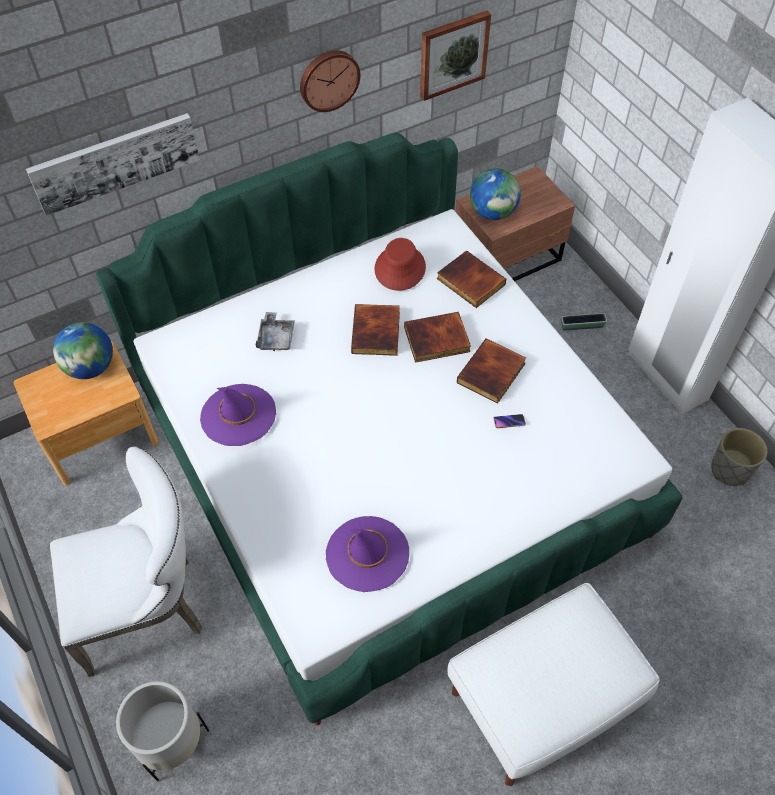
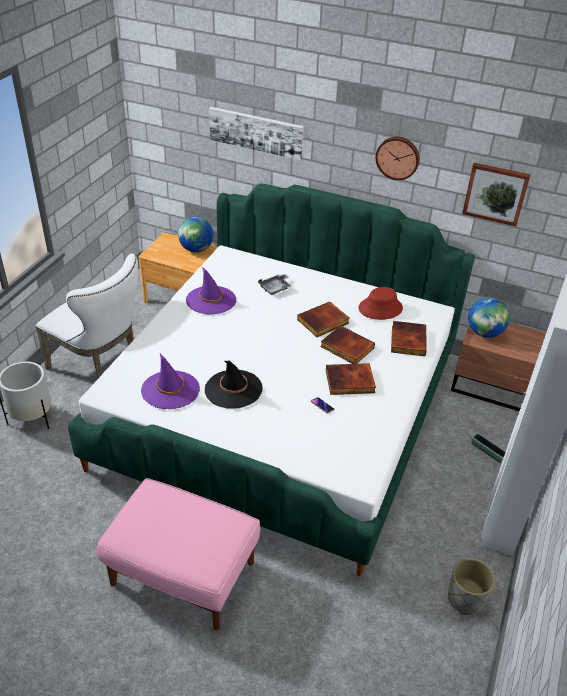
camera: 50 degrees right, 15 degrees down
(417, 488) = (233, 389): none -> black hat
(543, 699) = (183, 573): white ottoman -> pink ottoman

